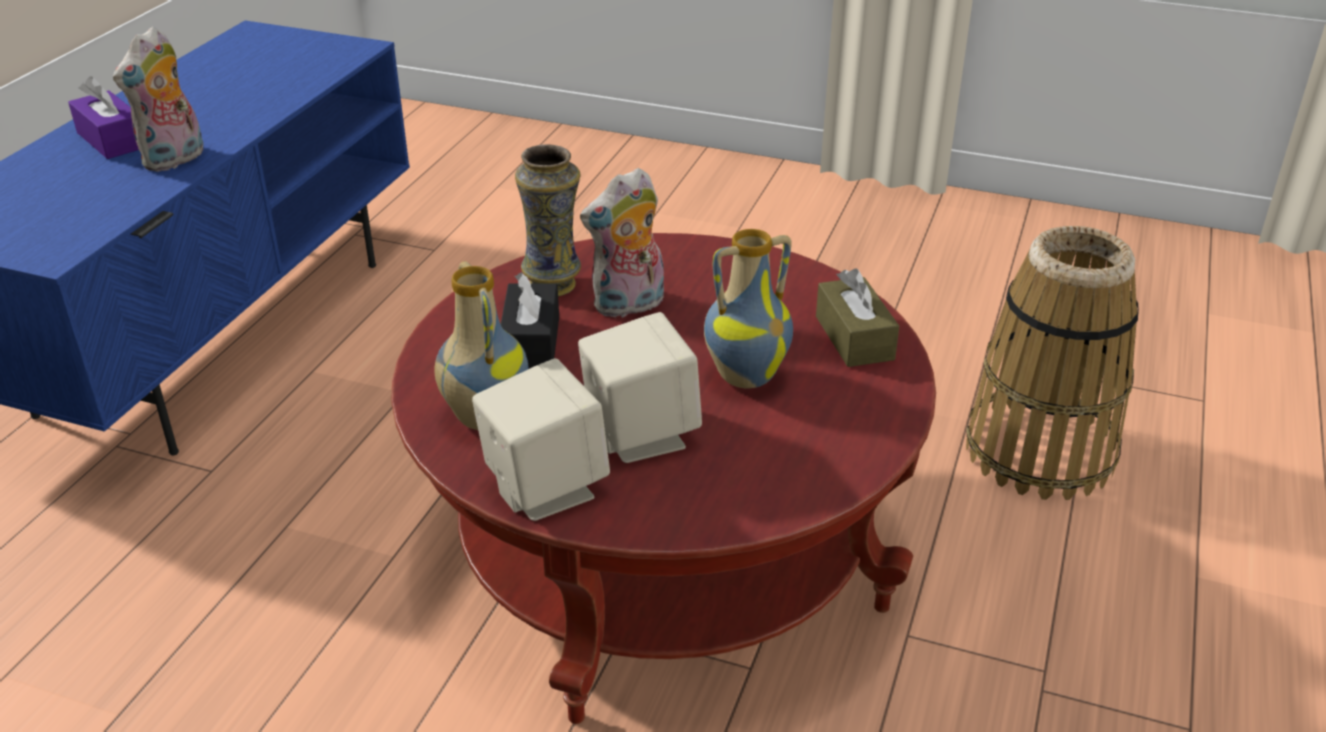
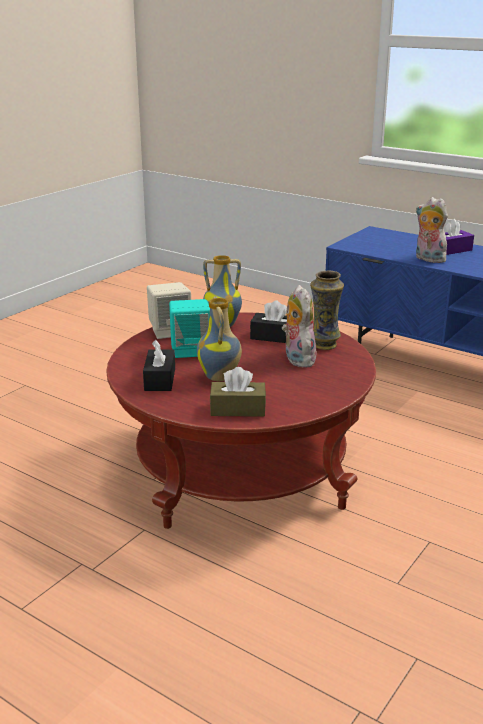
camera: 105 degrees right, 10 degrees down
(639, 434) = (191, 350): beige speaker -> turquoise speaker
(794, 445) = (160, 379): none -> black tissue box
(1040, 452) = (272, 638): basket -> none

